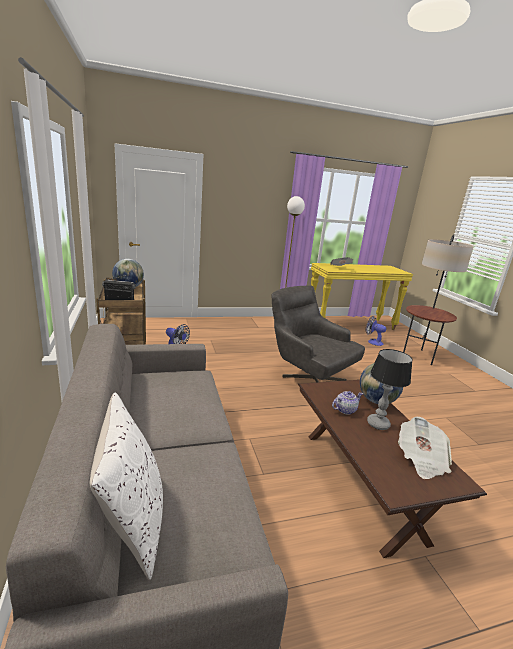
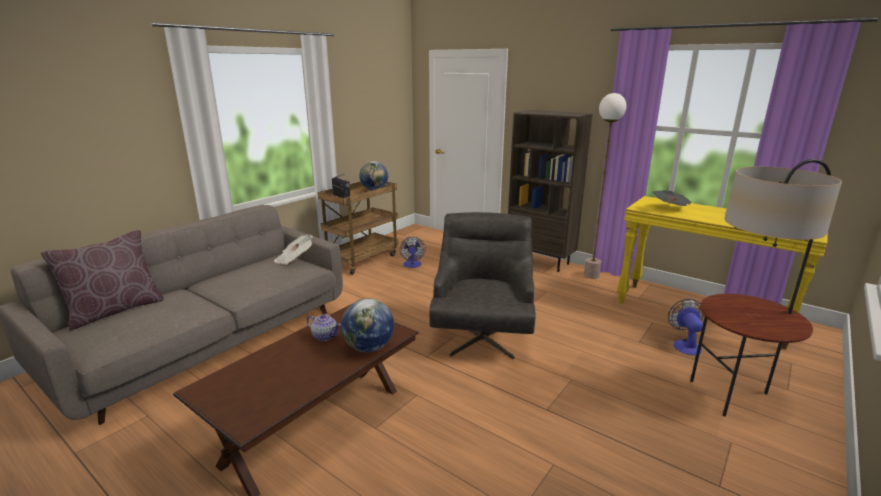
camera: 55 degrees right, 0 degrees up
(132, 520) = (115, 310): white pillow -> brown pillow
(243, 321) = (540, 261): none -> brown bookcase
(378, 423) = (317, 358): table lamp -> none
(421, 459) = (269, 395): newspaper -> newspaper (294, 259)

